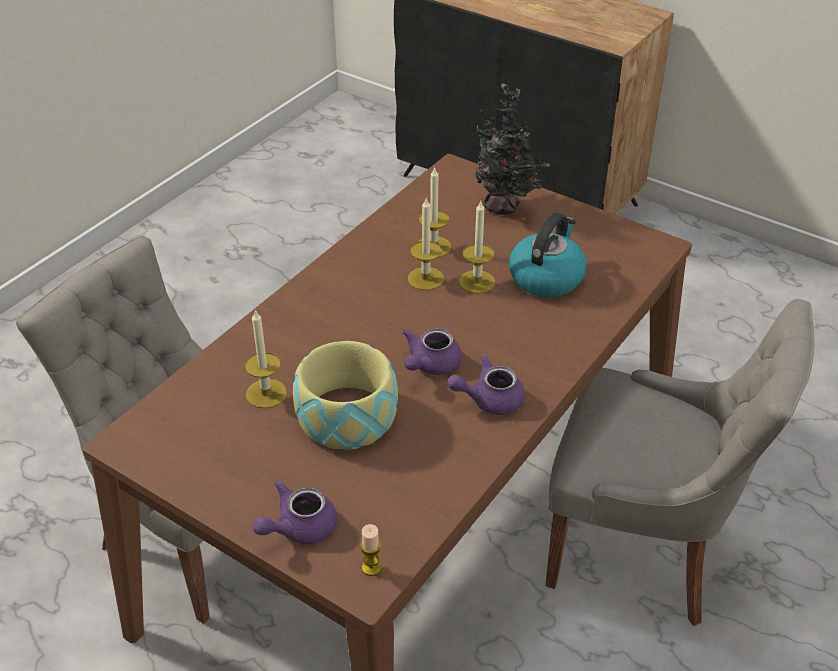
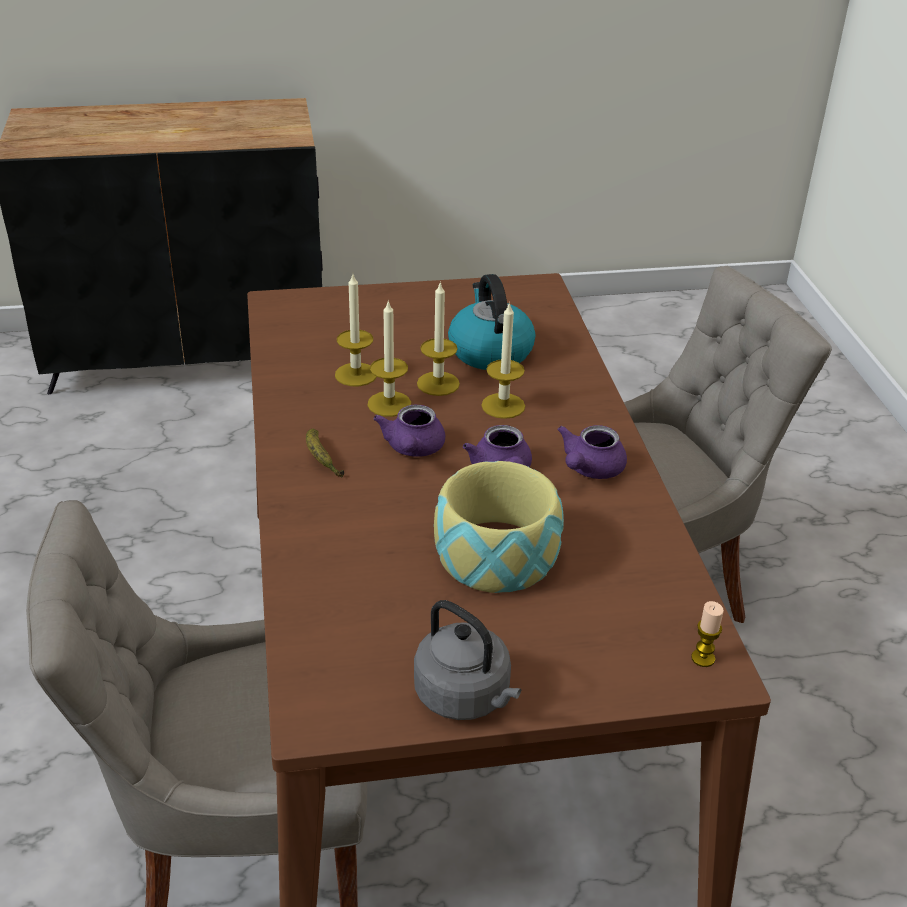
camera: 45 degrees left, 5 degrees down
(210, 486) = (466, 697): none -> grey kettle
(266, 393) = (392, 583): candle -> candle (503, 406)
(298, 528) = (599, 672): purple teapot -> purple teapot (412, 449)
(335, 292) = (321, 459): none -> banana
(505, 207) = (371, 313): potted plant -> none

